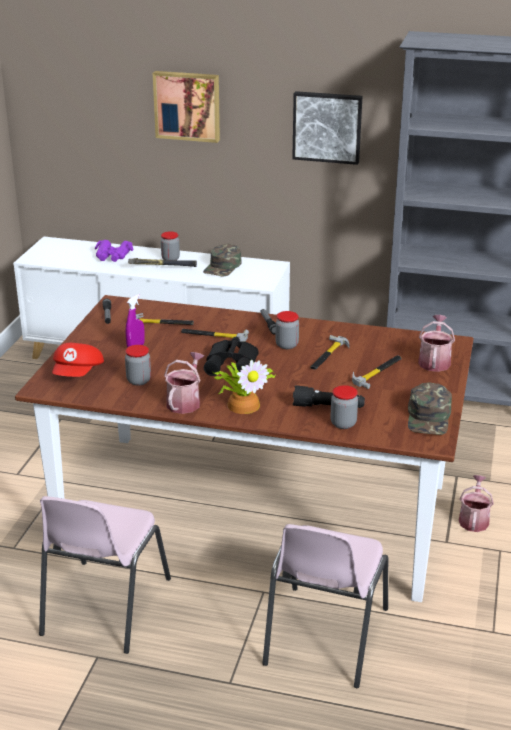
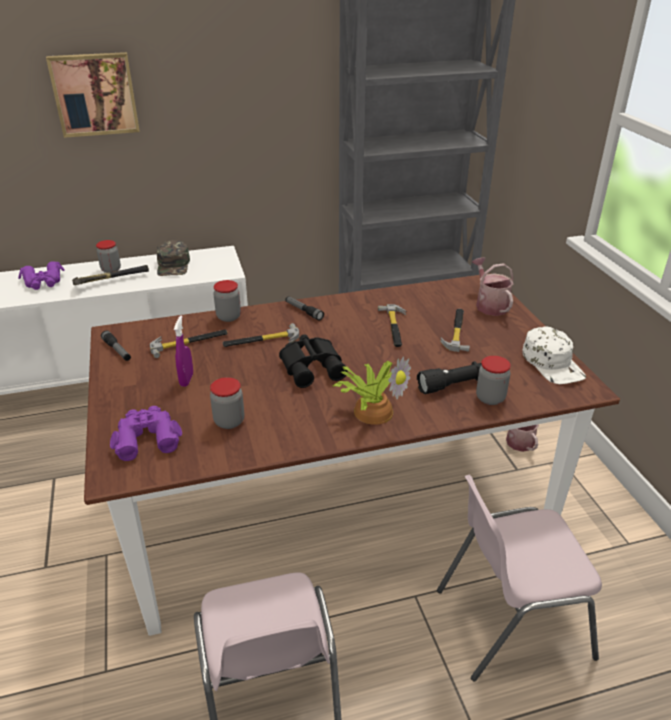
camera: 30 degrees left, 5 degrees up
(78, 374) = (146, 437): red cap -> purple binoculars
(185, 401) = (307, 430): watering can -> none
(287, 345) = (344, 328): jar -> jar (228, 317)
(324, 637) = (510, 621): pink chair -> pink chair turned 90 degrees clockwise
(327, 127) = (256, 97): picture -> none
(429, 417) = (553, 363): green cap -> white cap

